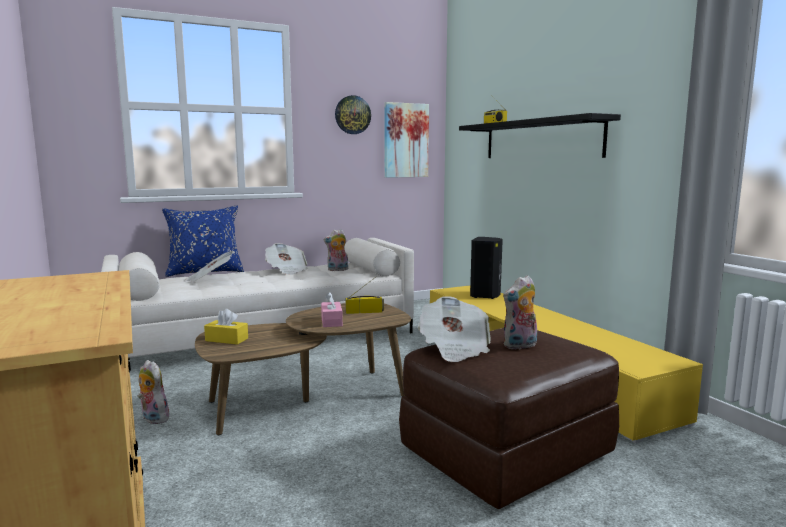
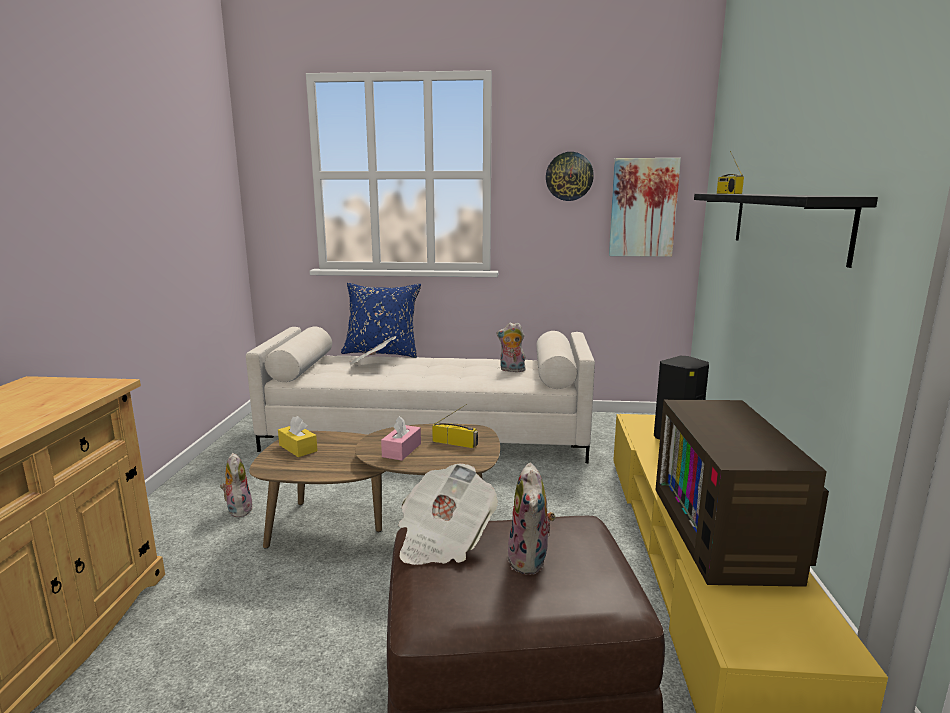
camera: 30 degrees right, 5 degrees up
(286, 270) = (457, 363): newspaper -> none
(520, 346) = (530, 561): plush toy -> plush toy turned 90 degrees counterclockwise
(570, 330) = (727, 532): none -> television

